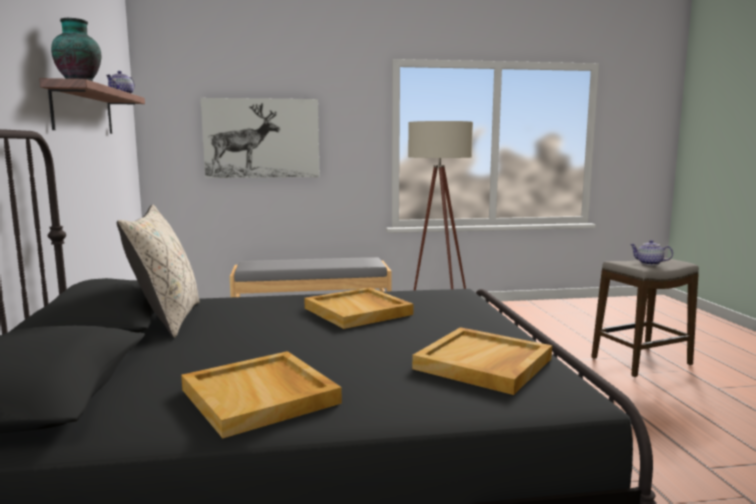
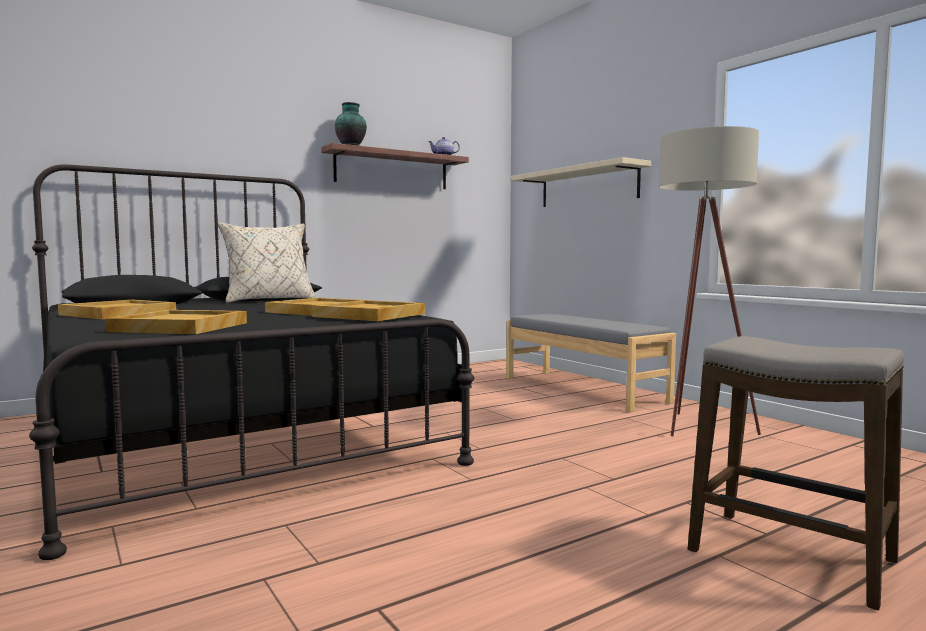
camera: 65 degrees right, 5 degrees down
(261, 138) = (588, 186): picture -> beige shelf
(442, 301) = (370, 315): none -> beige tray
(649, 263) = (793, 347): teapot -> none

